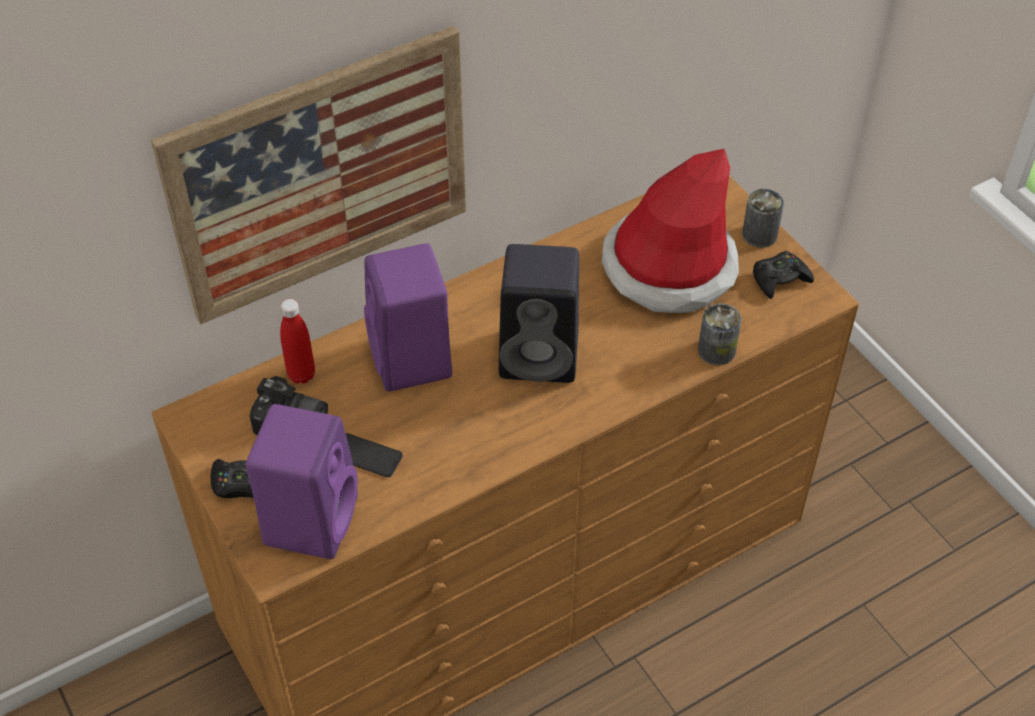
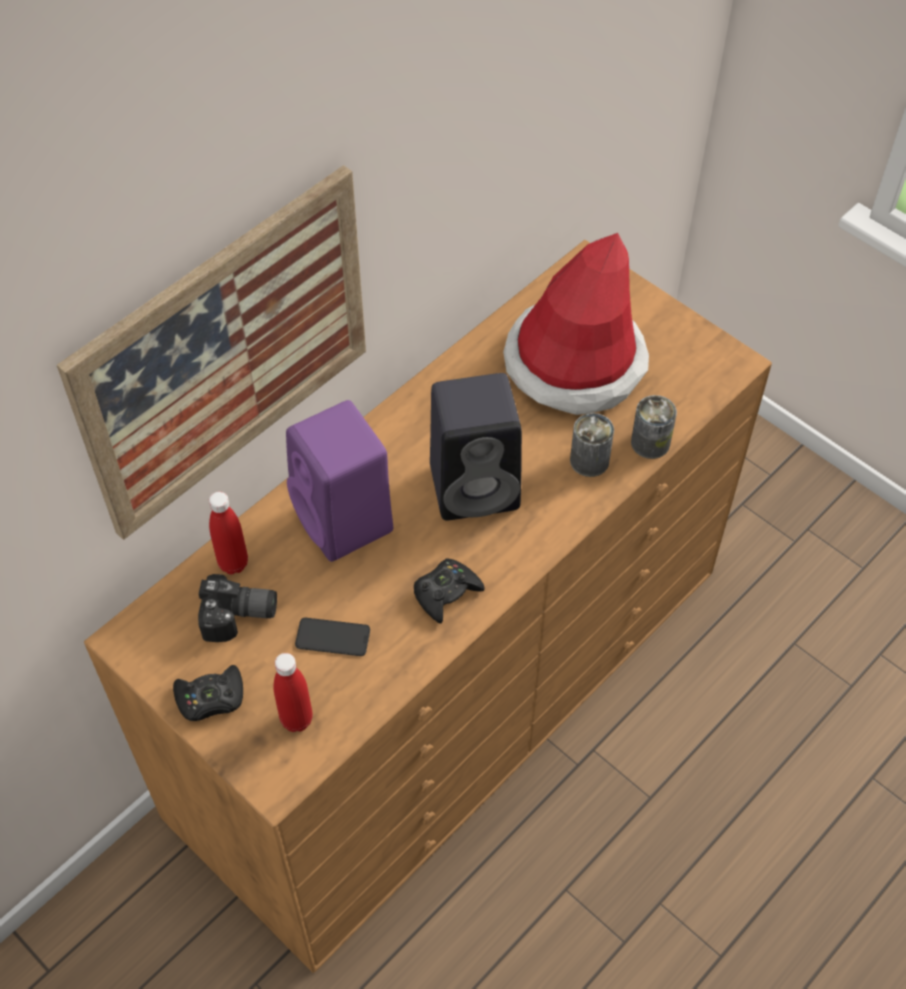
camera: 15 degrees left, 5 degrees up
(311, 517) = (296, 719): purple speaker -> red bottle
(759, 235) = (653, 309): can -> can (589, 460)
(780, 279) = (688, 353): black game controller -> black game controller (446, 593)

